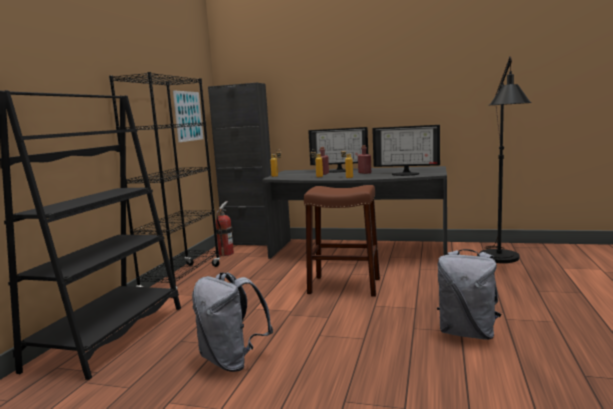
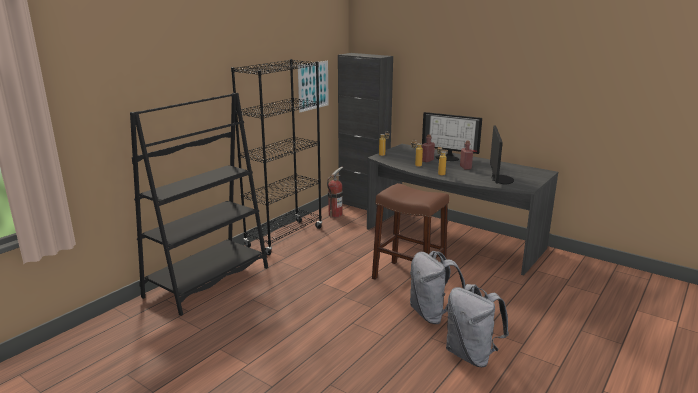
camera: 20 degrees right, 10 degrees up
(232, 361) = (277, 327): grey backpack -> grey backpack (432, 314)
(406, 174) = (500, 179): monitor -> monitor turned 120 degrees counterclockwise
(500, 260) = (581, 285): black floor lamp -> none

